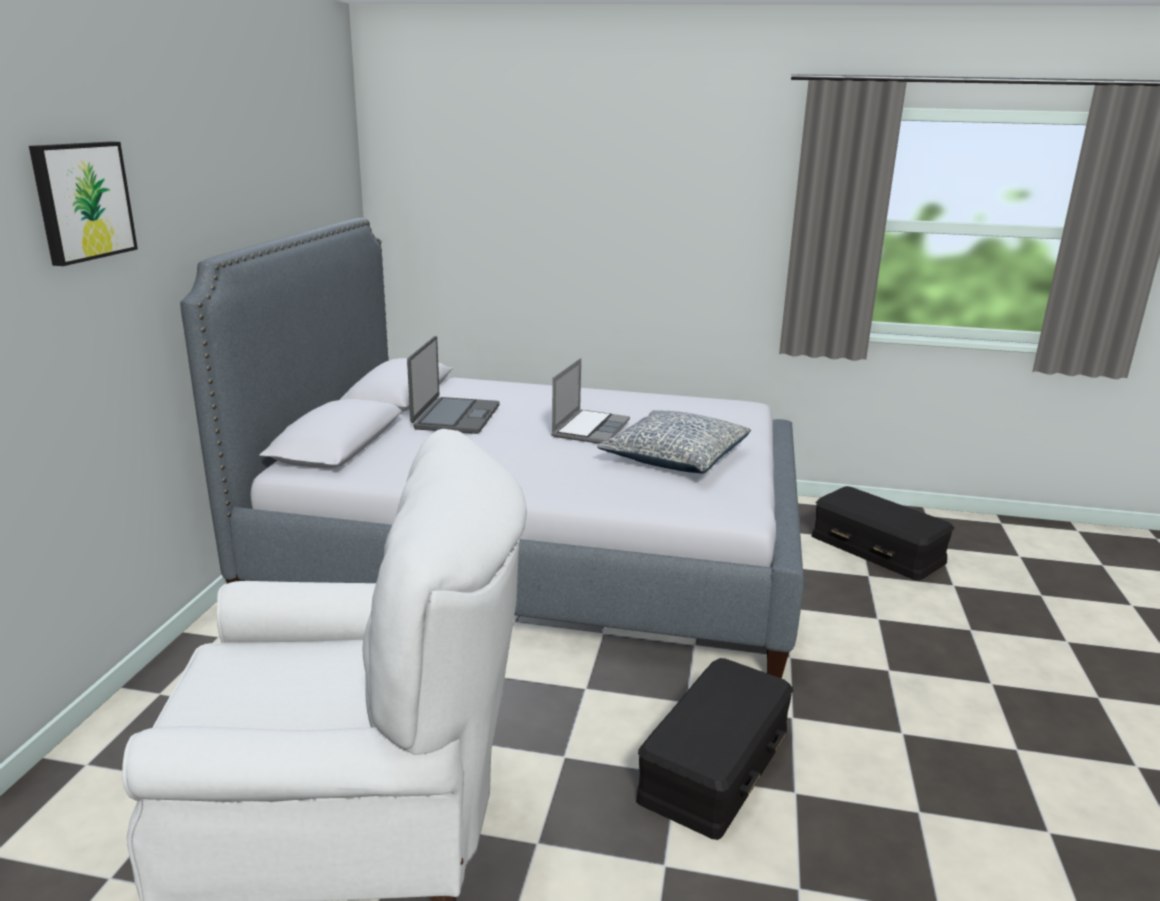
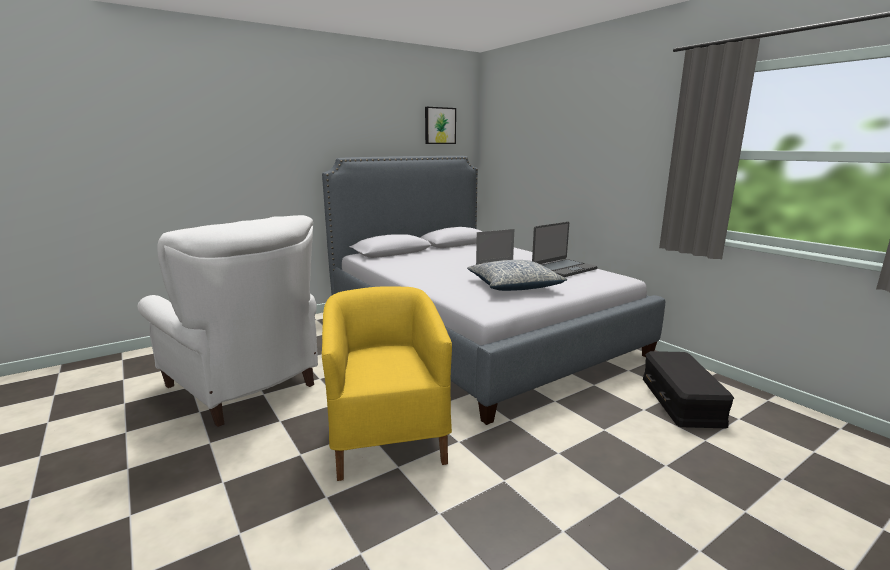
camera: 45 degrees right, 5 degrees down
(82, 201) = (278, 126): picture -> picture (439, 125)
(455, 417) = (455, 253): laptop -> laptop (563, 269)
(713, 763) = (387, 436): black storage box -> yellow armchair

